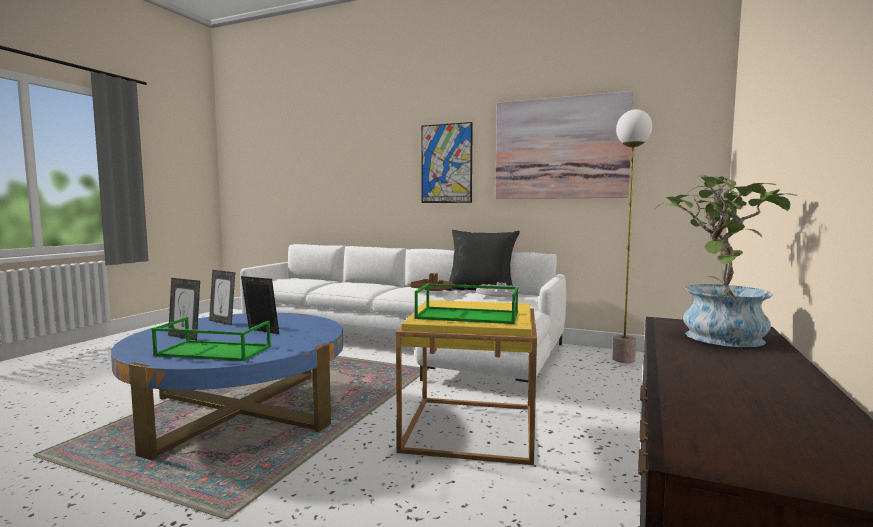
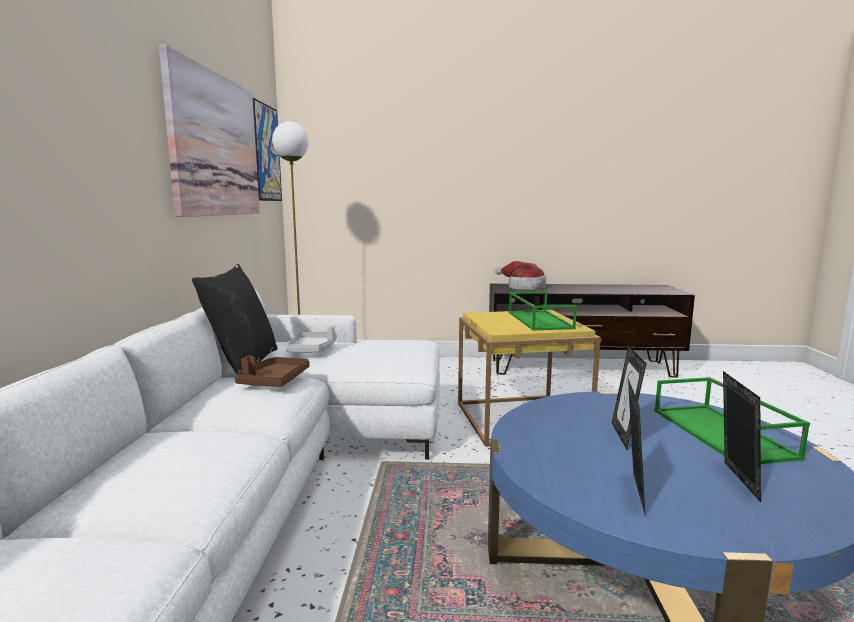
camera: 110 degrees left, 5 degrees up
(446, 163) = (106, 140): picture -> picture (267, 153)
(716, 334) = (523, 287): potted plant -> hat

